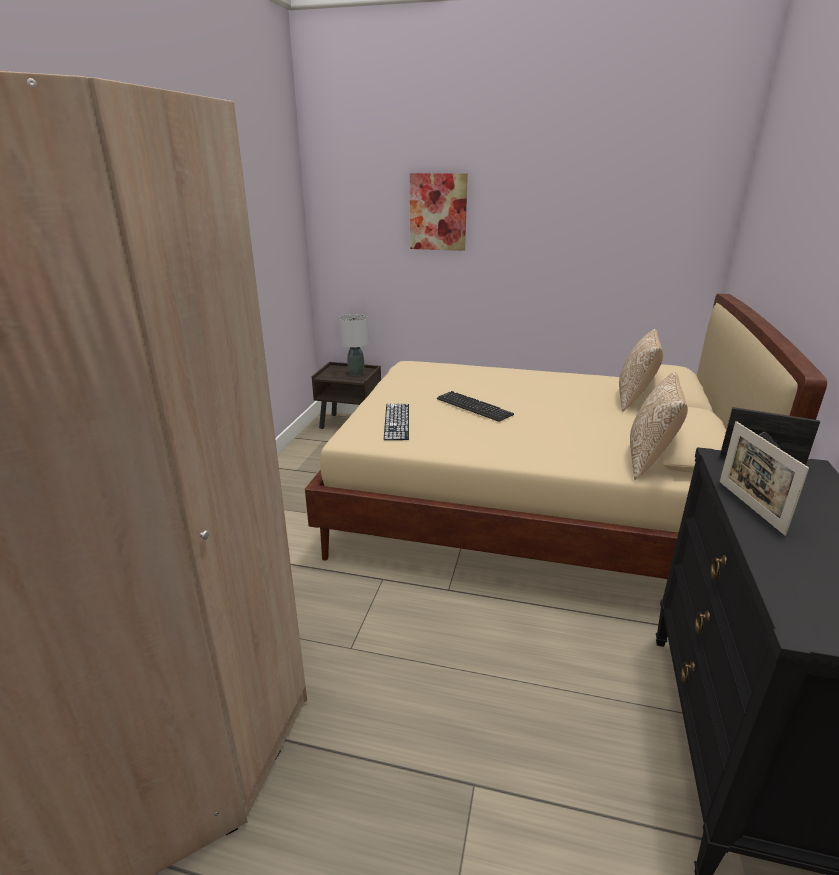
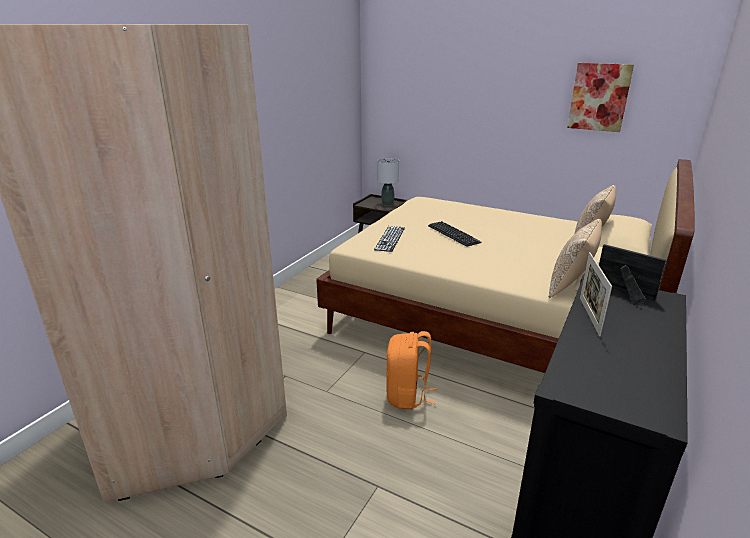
camera: 15 degrees right, 0 degrees up
(438, 212) = (459, 81): picture -> picture (599, 97)
(462, 633) = (407, 395): none -> orange backpack

